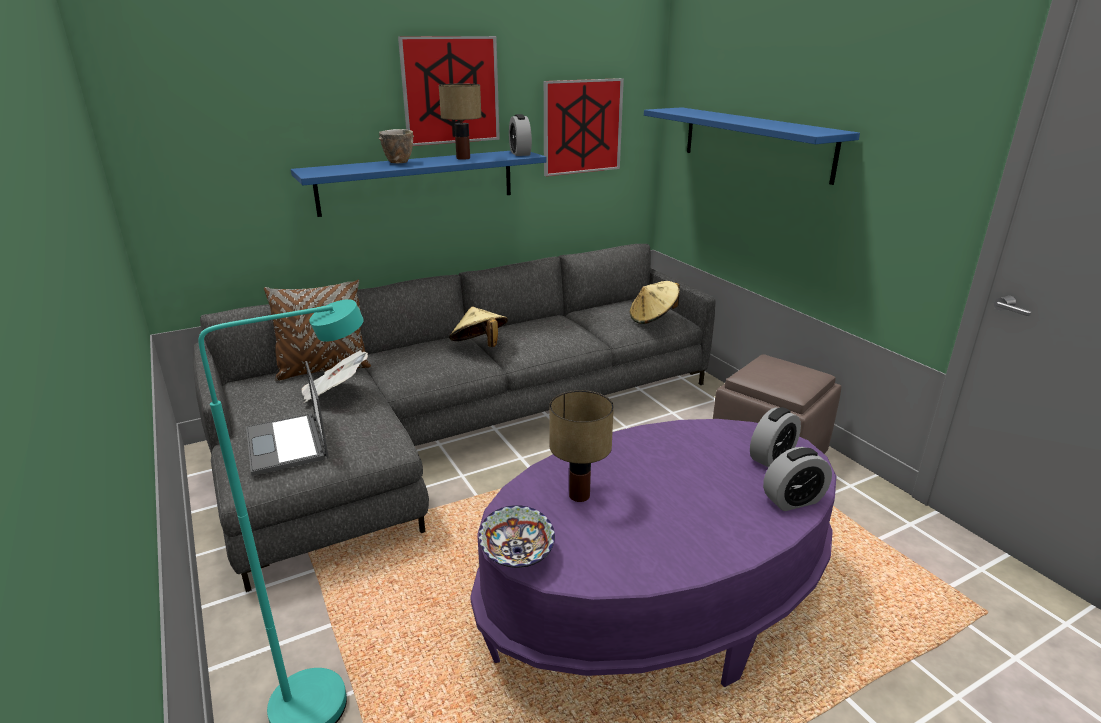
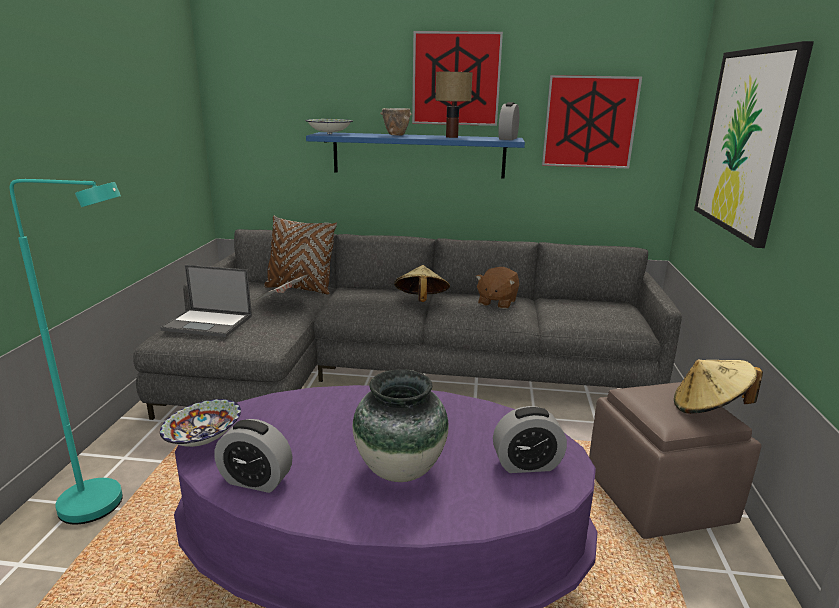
camera: 35 degrees right, 5 degrees down
(287, 444) = (209, 323): laptop -> laptop turned 90 degrees counterclockwise
(321, 171) = (329, 134): none -> bowl
(548, 327) = (496, 302): none -> brown plush toy
(579, 496) = (309, 421): table lamp -> none
(653, 318) = (606, 320): beige hat -> beige hat (709, 408)
(704, 500) = (400, 469): none -> vase
(755, 142) = (746, 142): blue shelf -> picture
(793, 500) = (485, 509): alarm clock -> alarm clock (256, 480)

